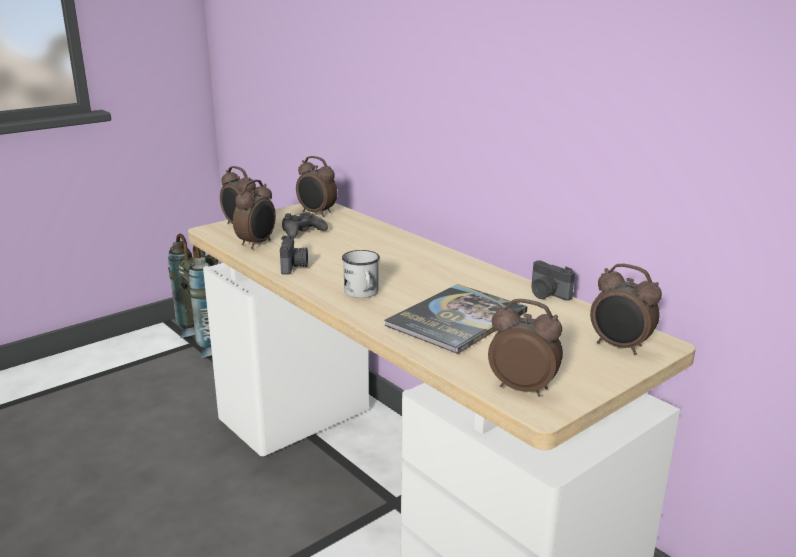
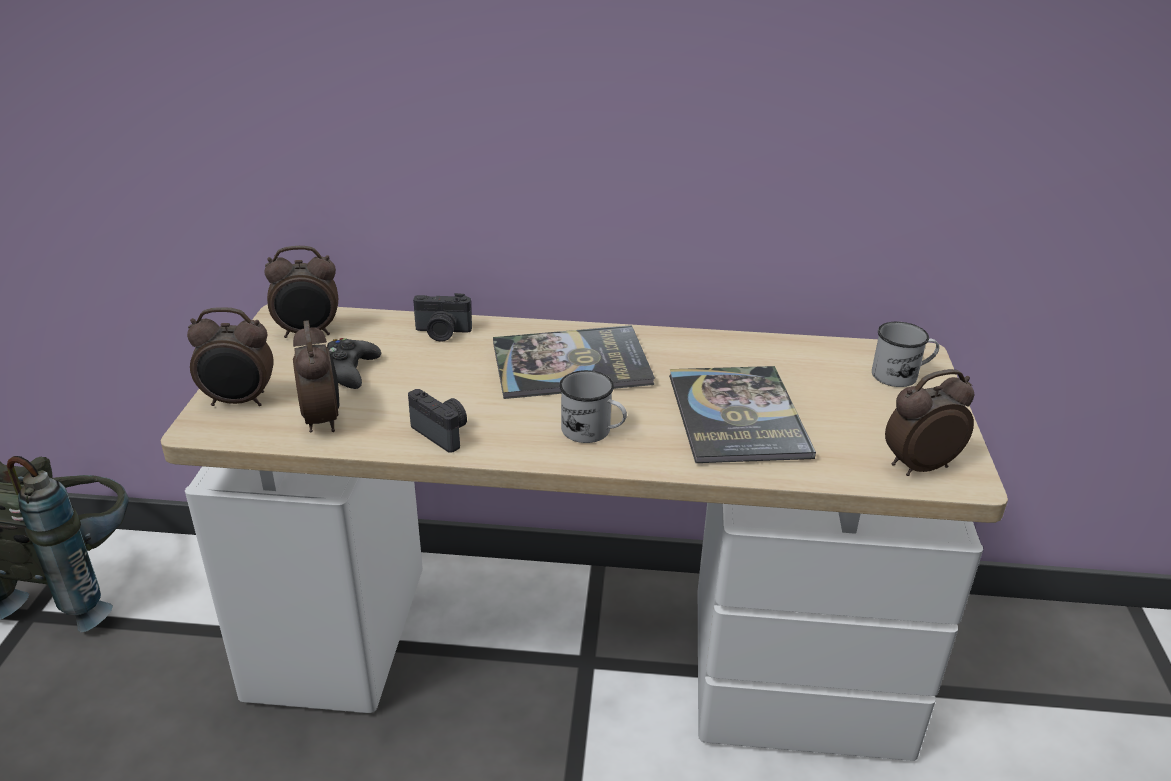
camera: 45 degrees left, 10 degrees up
(412, 265) = (571, 364): none -> book
(547, 294) = (754, 341): camera -> camera (442, 333)
(619, 347) = (901, 375): alarm clock -> white mug

